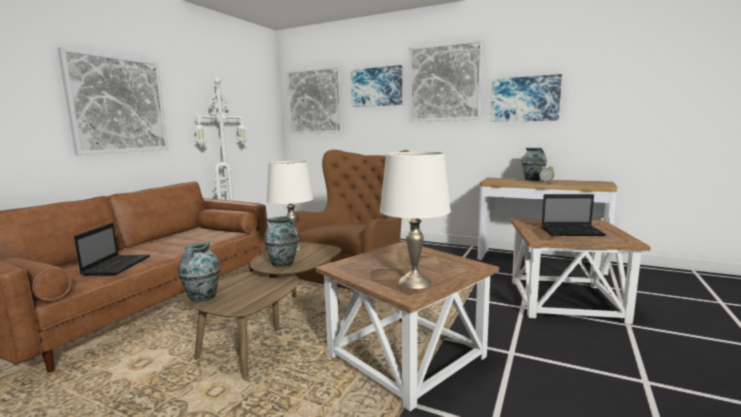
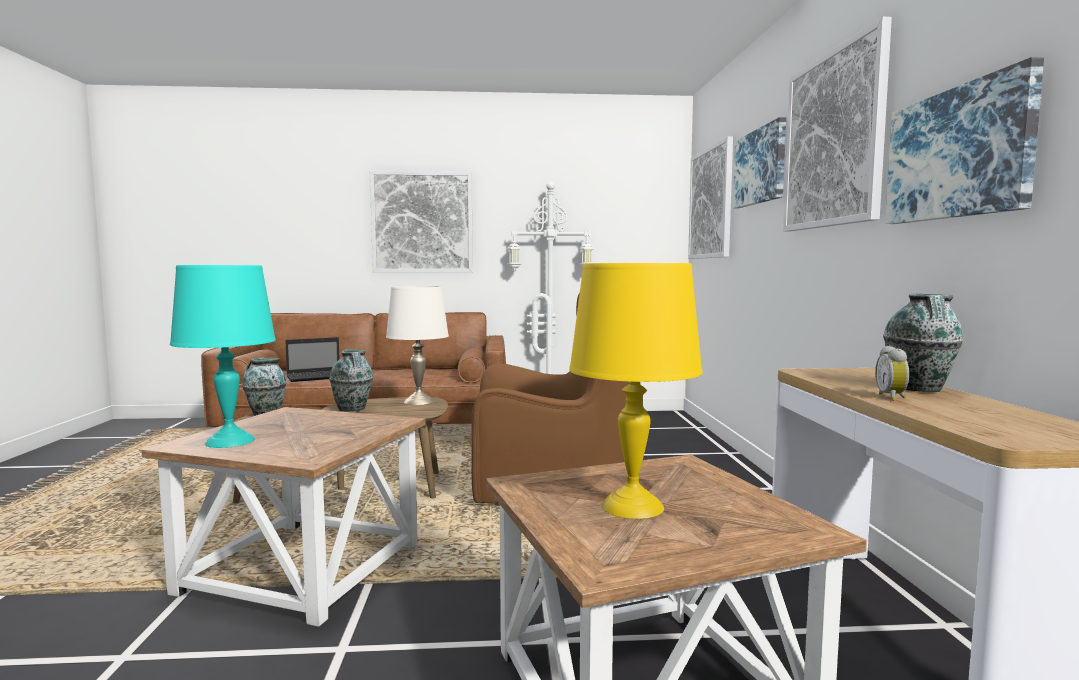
camera: 60 degrees right, 5 degrees down
(415, 282) = (229, 441): white table lamp -> turquoise table lamp
(573, 232) = (633, 506): laptop -> yellow table lamp

